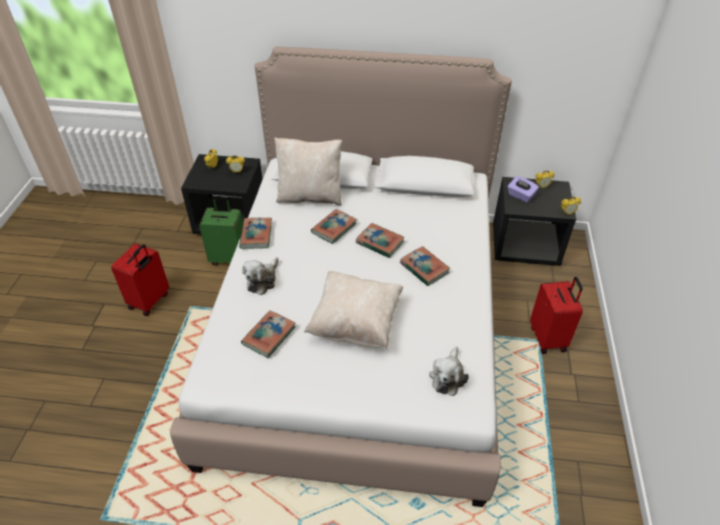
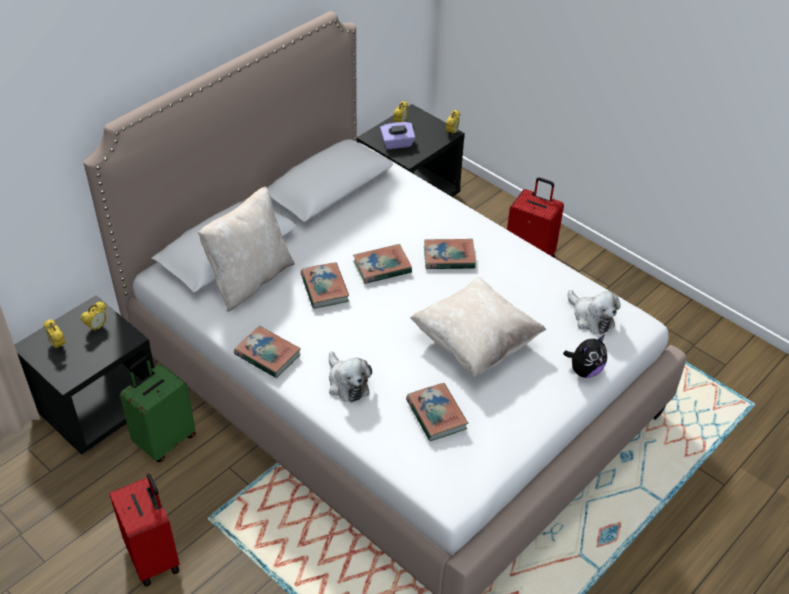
camera: 55 degrees left, 0 degrees up
(387, 399) = (584, 370): none -> plush toy

